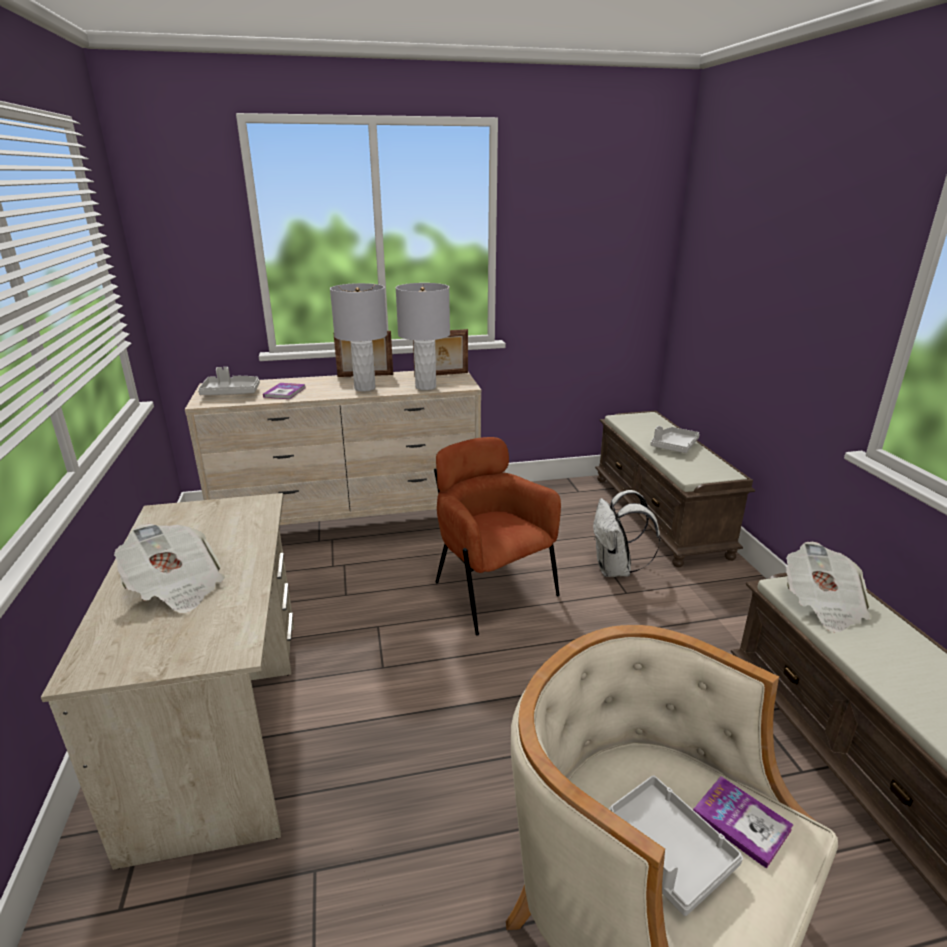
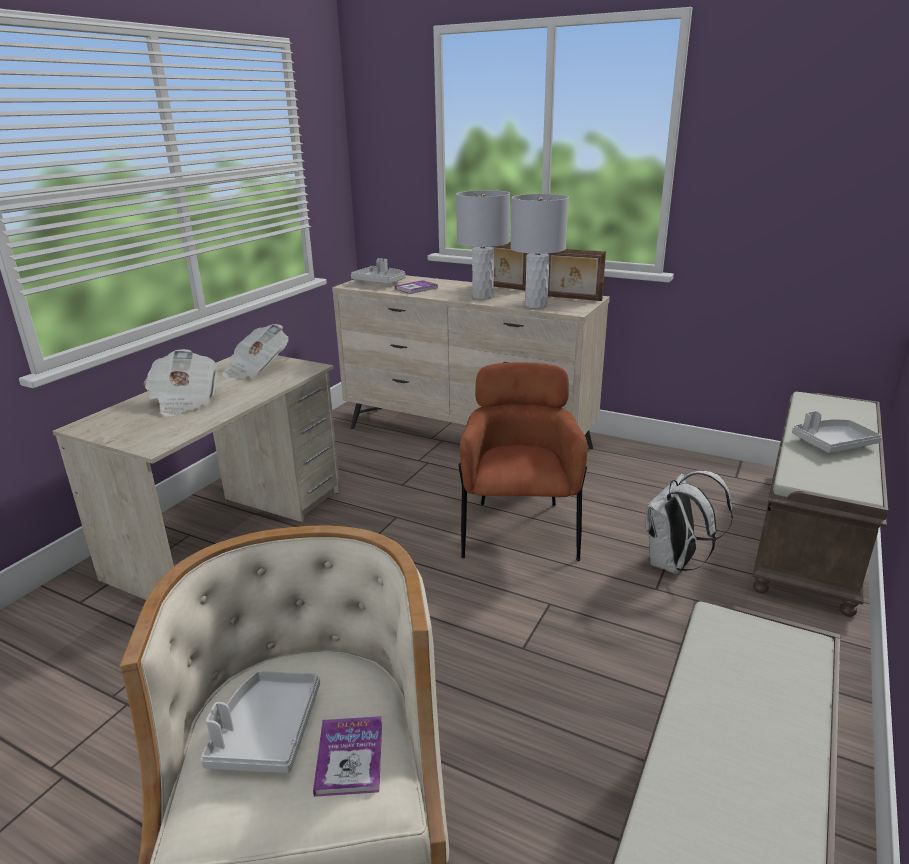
camera: 40 degrees right, 0 degrees up
(822, 605) = (734, 656): newspaper -> newspaper (256, 369)

